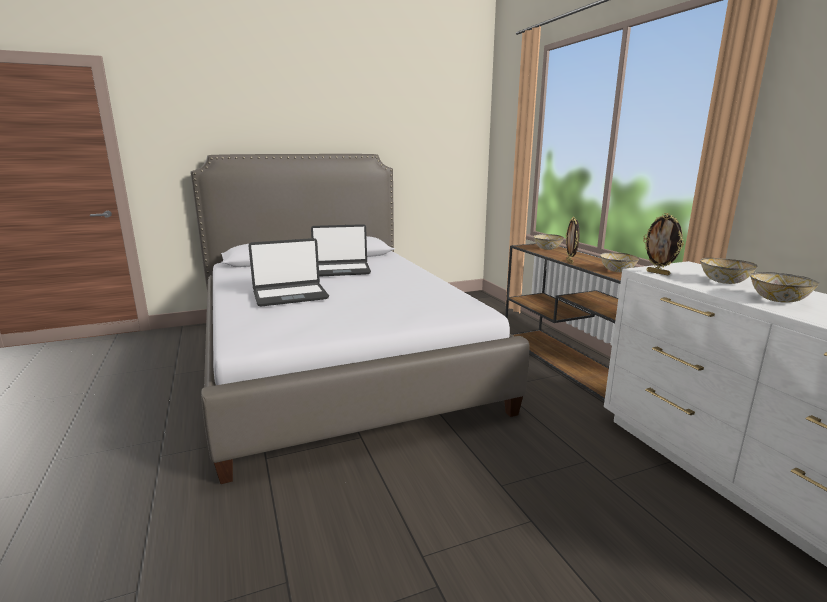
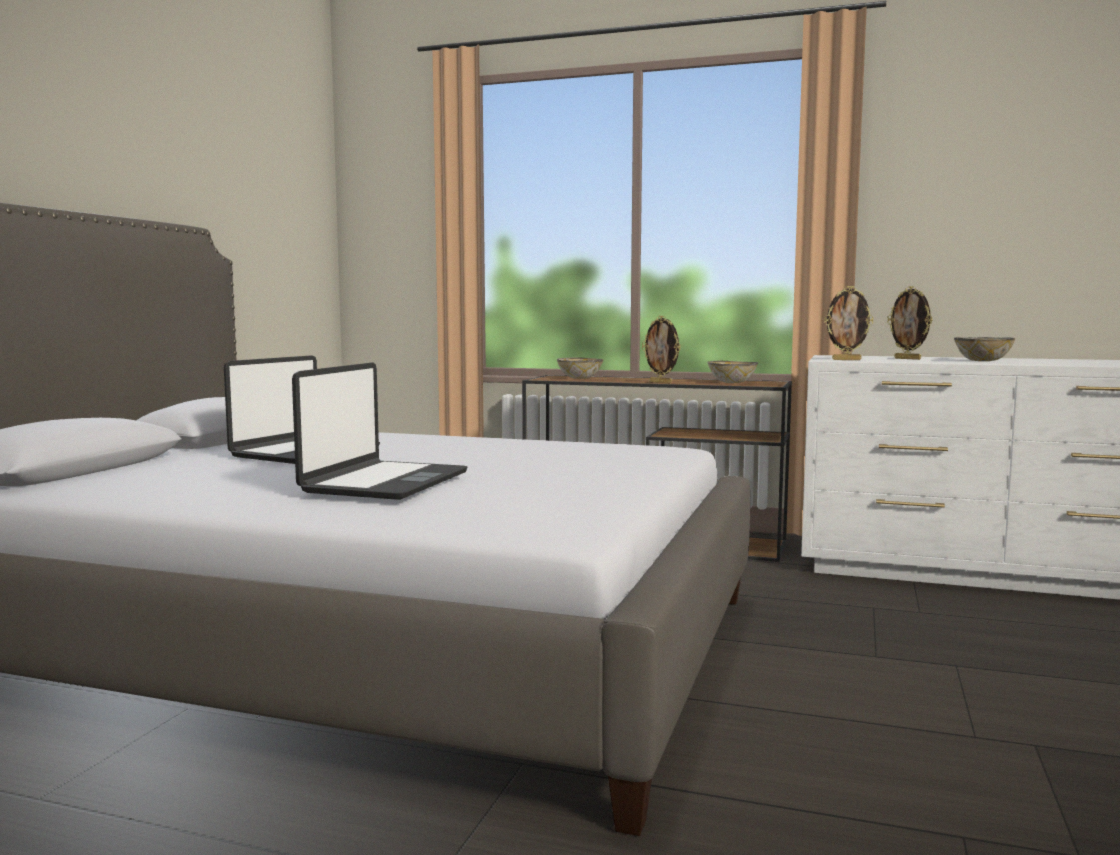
camera: 50 degrees left, 10 degrees down
(725, 282) = (908, 359): bowl -> picture frame

